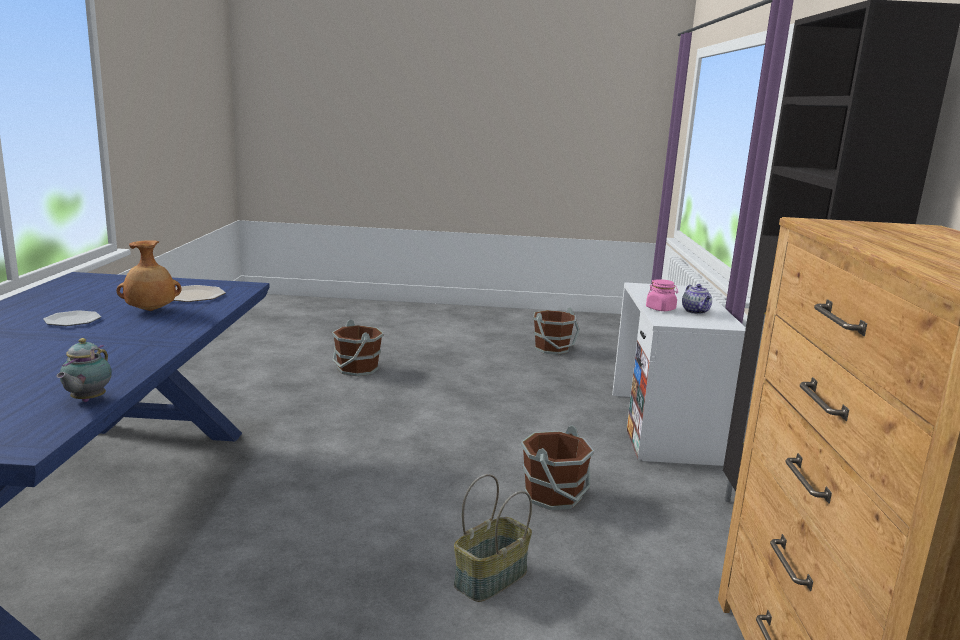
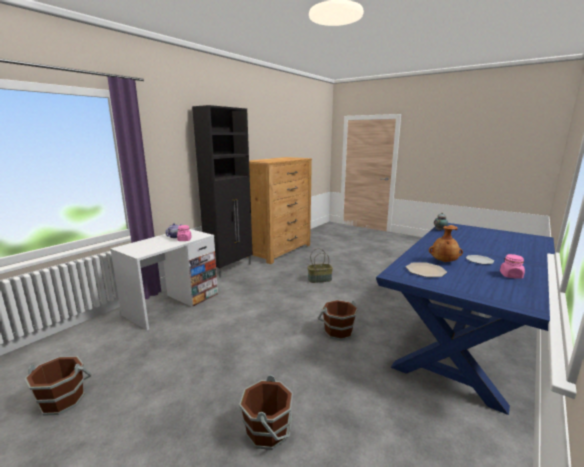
camera: 145 degrees left, 0 degrees up
(46, 304) = (511, 276): none -> pink jar
(554, 495) = (270, 292): brown bucket -> brown bucket (338, 331)

